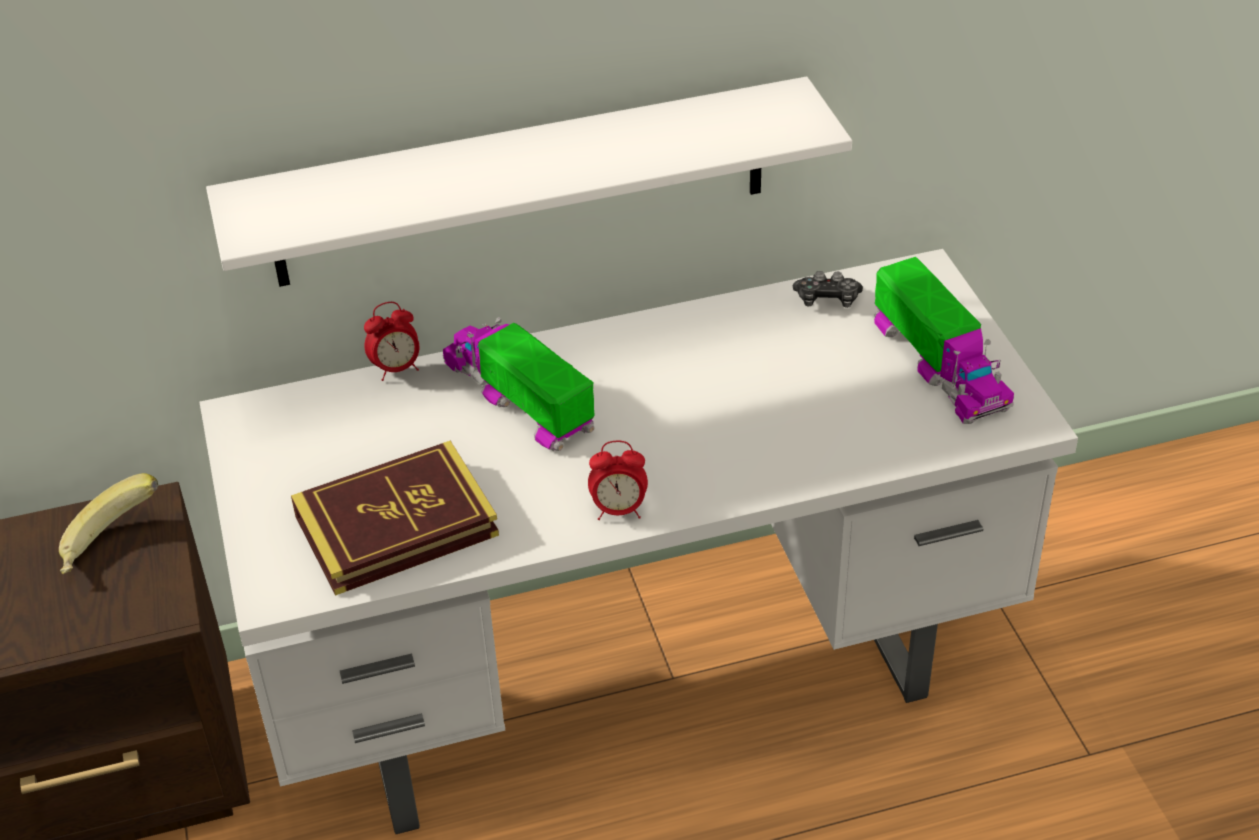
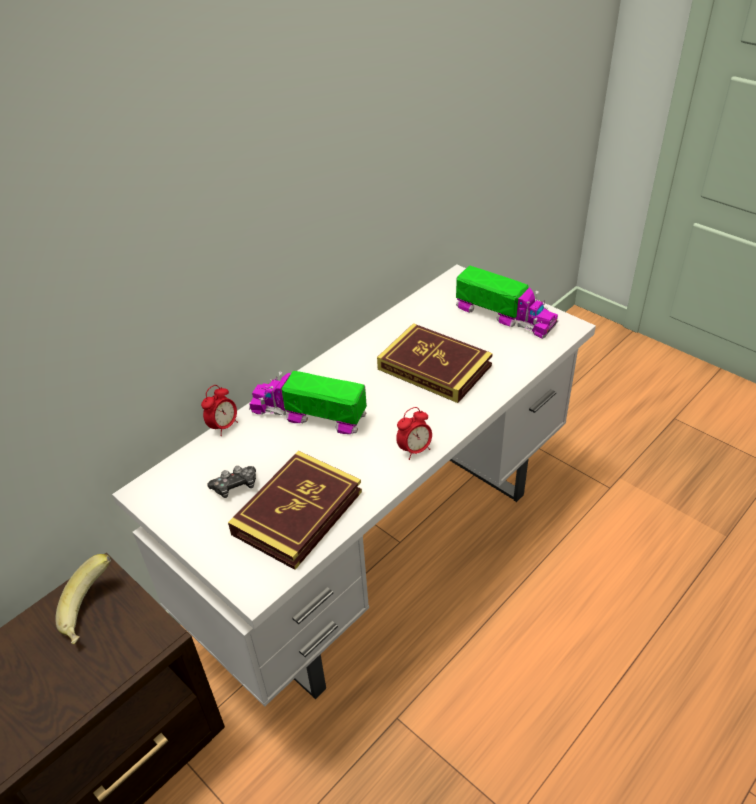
camera: 30 degrees left, 0 degrees up
(521, 183) = (267, 287): white shelf -> none
(754, 402) = (434, 367): none -> book
(827, 299) = (424, 306): game controller -> game controller (235, 486)

